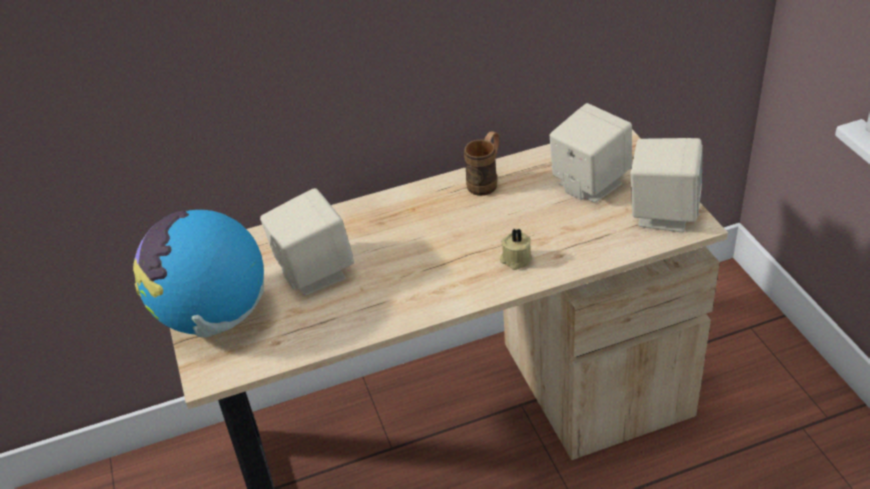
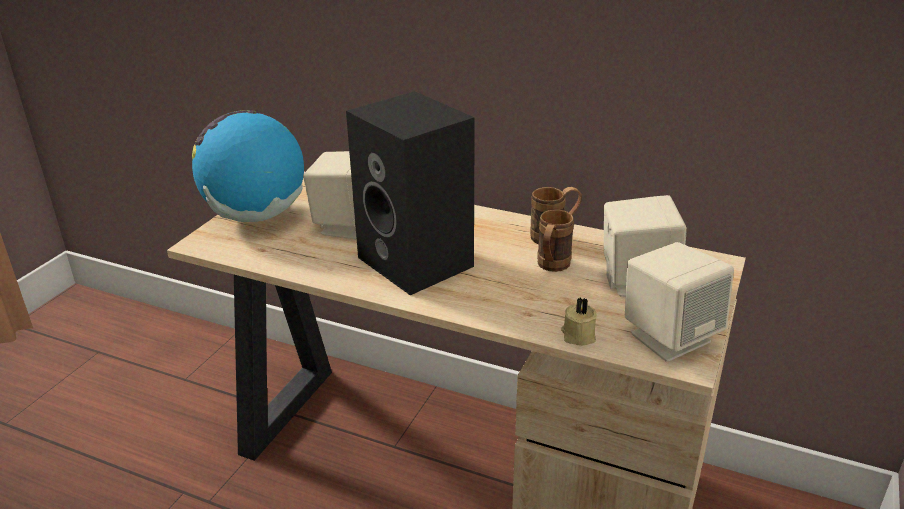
camera: 40 degrees right, 10 degrees down
(423, 267) = (418, 262): none -> black speaker
(515, 260) = (490, 296): beige candle -> beige candle (578, 335)
(520, 209) = (551, 267): none -> brown mug

